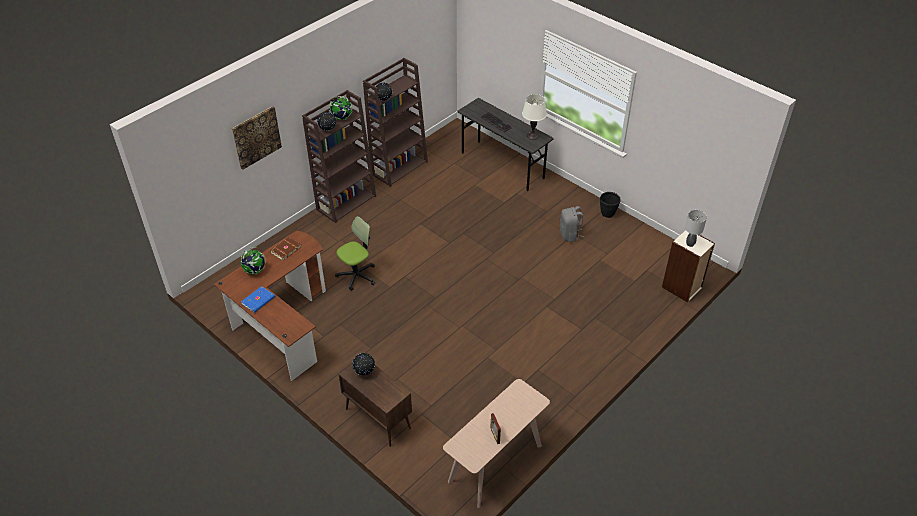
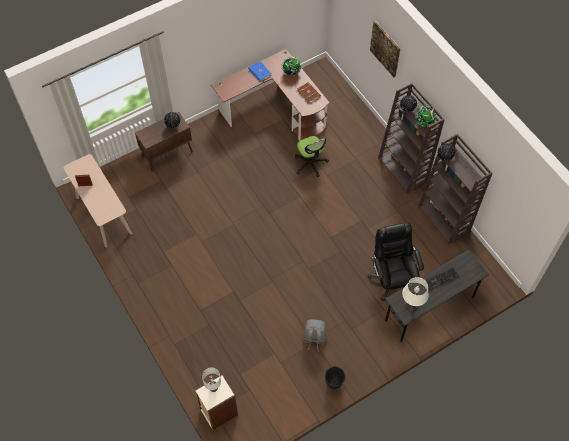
camera: 105 degrees right, 15 degrees up
(481, 192) = (392, 279): none -> black office chair

